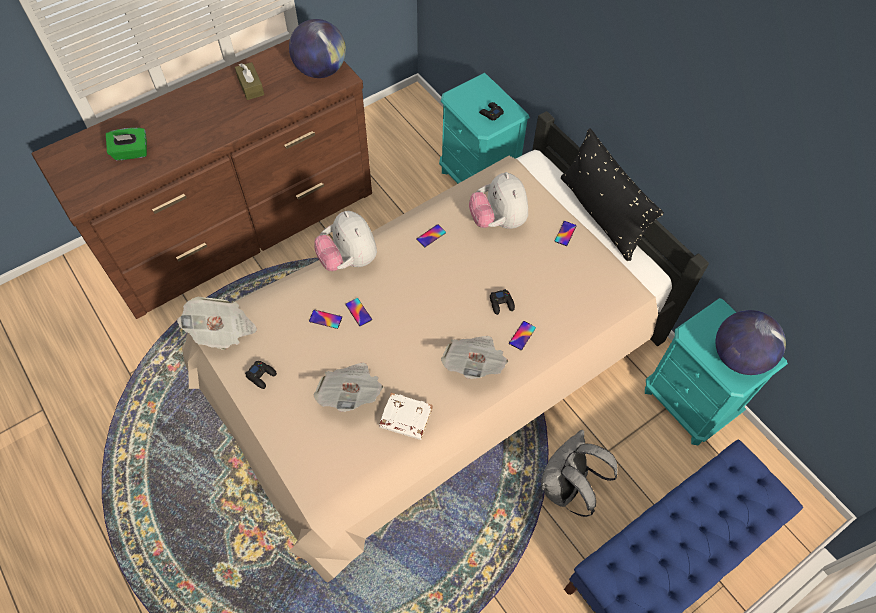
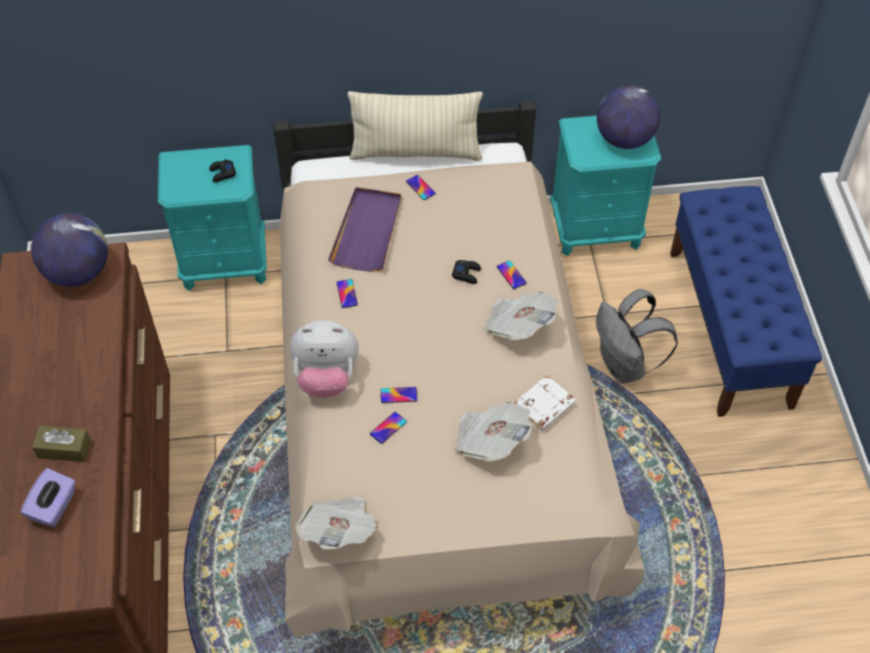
camera: 60 degrees left, 5 degrees down
(131, 152) = (54, 507): green tissue box -> purple tissue box
(251, 86) = (46, 348): brown tissue box -> brown tissue box (64, 449)
(261, 375) = (420, 513): black game controller -> none
(498, 221) = (367, 231): plush toy -> purple tray
(601, 215) = (415, 152): black pillow -> beige pillow

